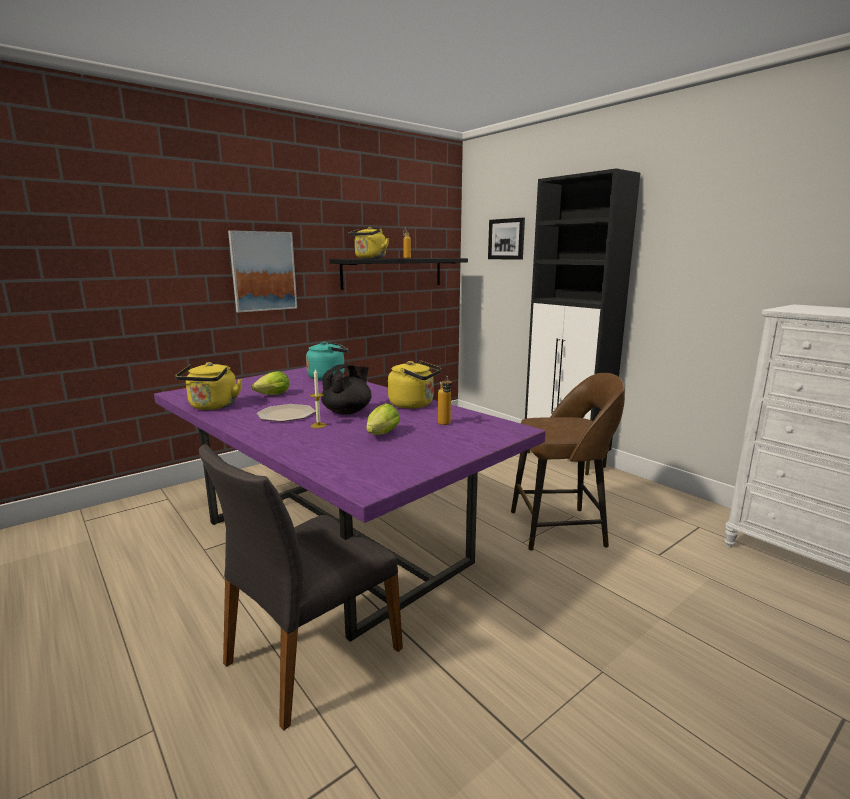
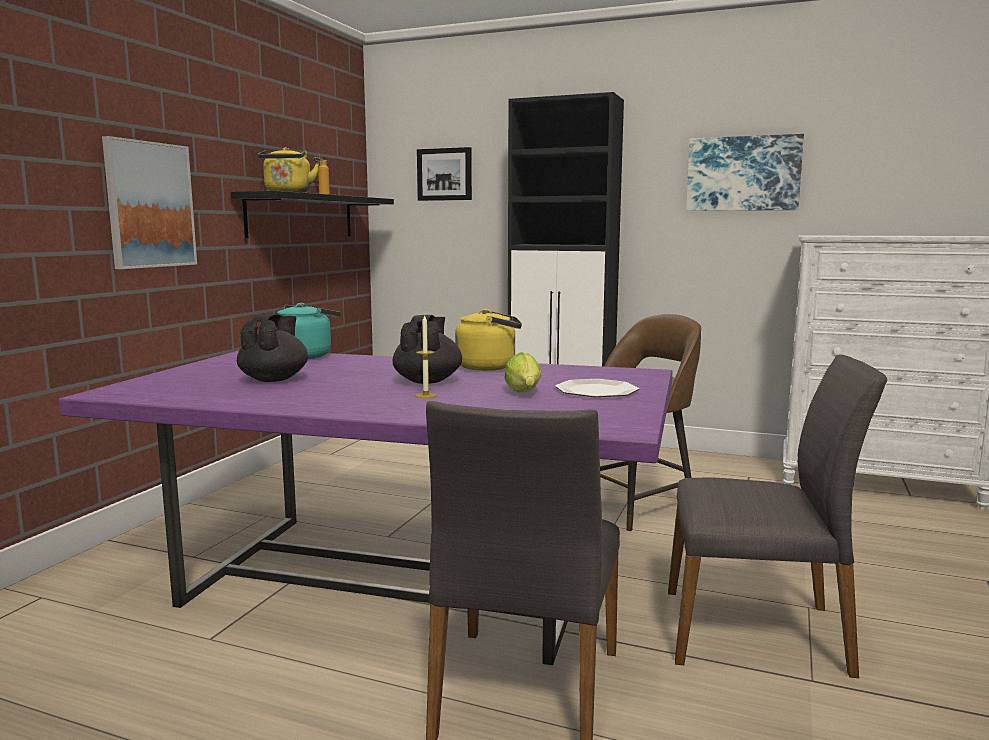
camera: 30 degrees left, 5 degrees down
(212, 407) = (217, 399): yellow kettle -> none
(271, 395) = (274, 379): lettuce -> black teapot
(285, 414) = (352, 392): plate -> plate (596, 391)
(445, 425) = (569, 377): bottle -> none
(527, 676) = (757, 632): none -> grey chair
(745, 240) = (743, 174): none -> picture

